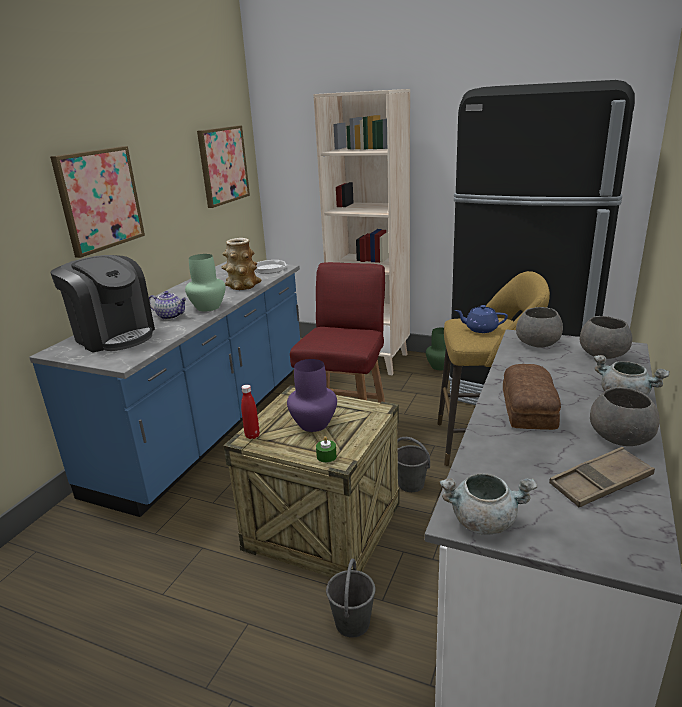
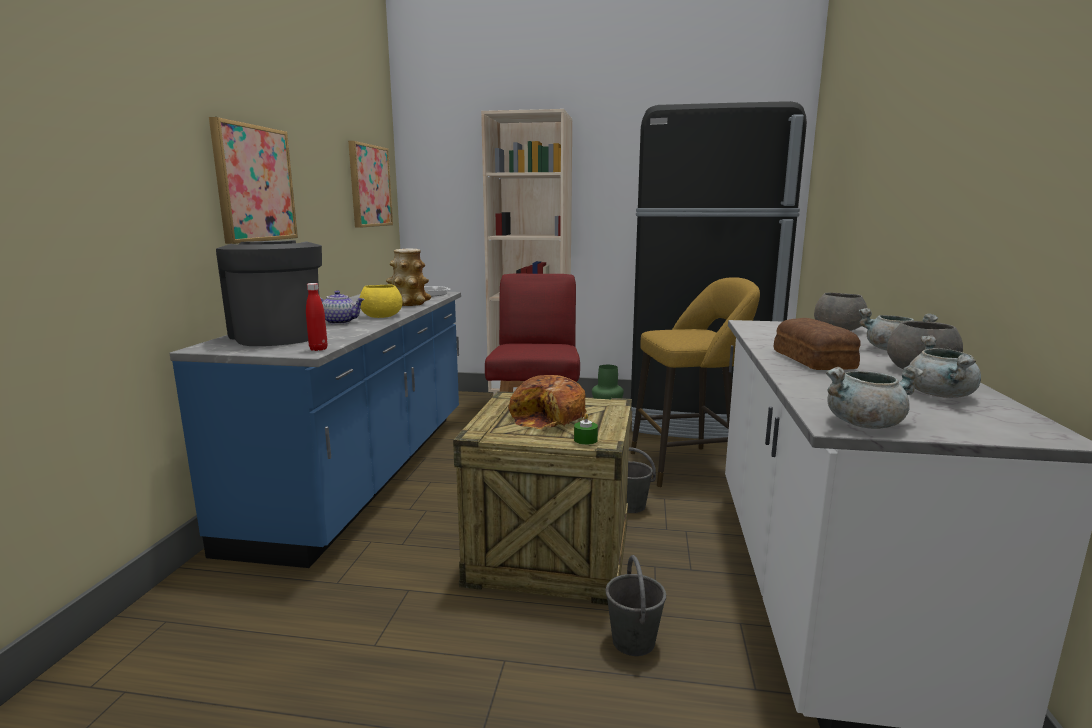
camera: 15 degrees left, 10 degrees down
(114, 335) = (277, 335): coffee machine -> coffee machine turned 150 degrees counterclockwise
(207, 307) = (381, 316): green vase -> yellow bowl
(252, 436) = (483, 430): red bottle -> red bottle (318, 349)
(314, 423) = (549, 417): purple vase -> bread
(480, 329) = (686, 334): blue teapot -> none
(538, 342) = (770, 325): grey bowl -> none
(600, 483) = (941, 395): brown tray -> grey cooking pot

